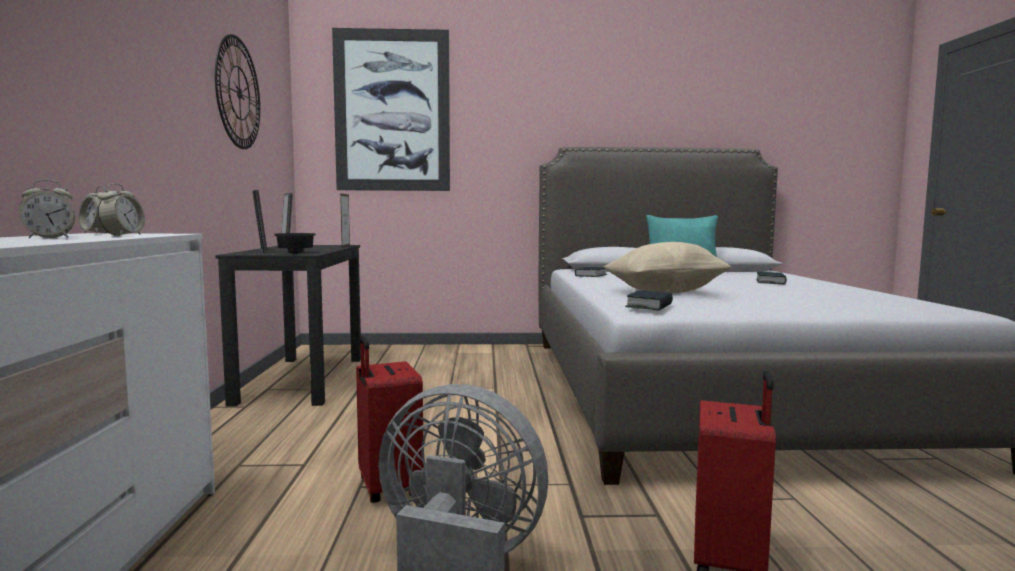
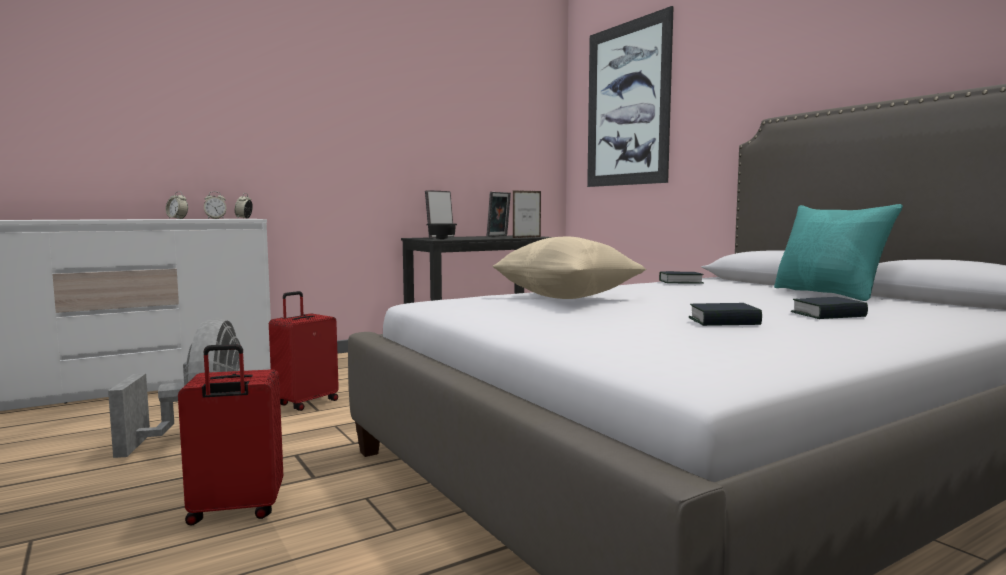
camera: 60 degrees right, 0 degrees up
(238, 93) = (459, 116): wall clock -> none
(649, 306) = (445, 299): book -> book (724, 322)

